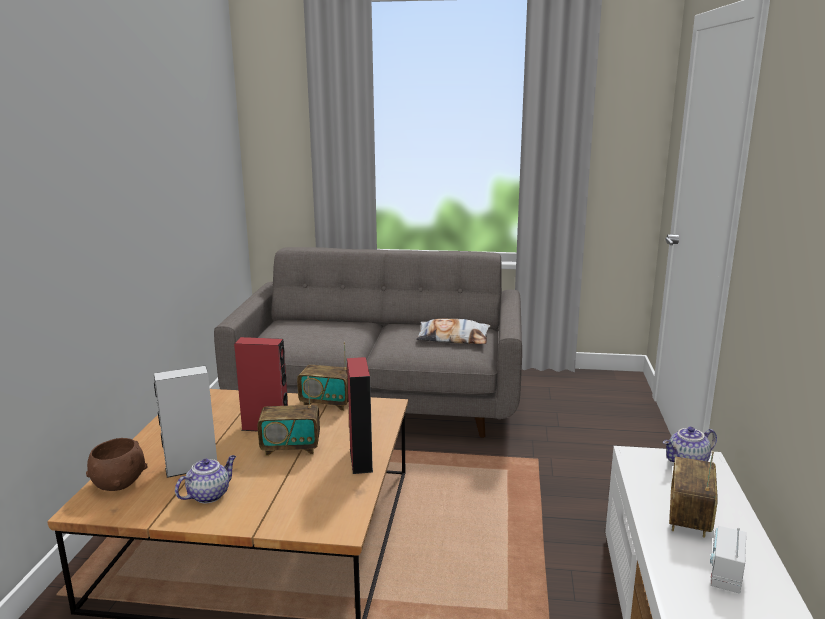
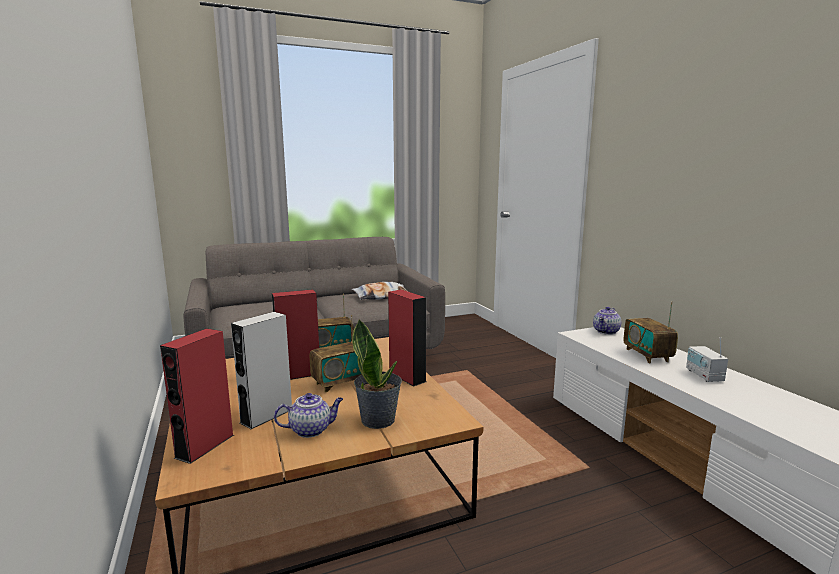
camera: 30 degrees left, 5 degrees down
(120, 483) = (205, 446): brown bowl -> red speaker
(209, 495) = (311, 430): teapot -> teapot turned 60 degrees clockwise
(275, 503) = (378, 419): none -> potted plant

